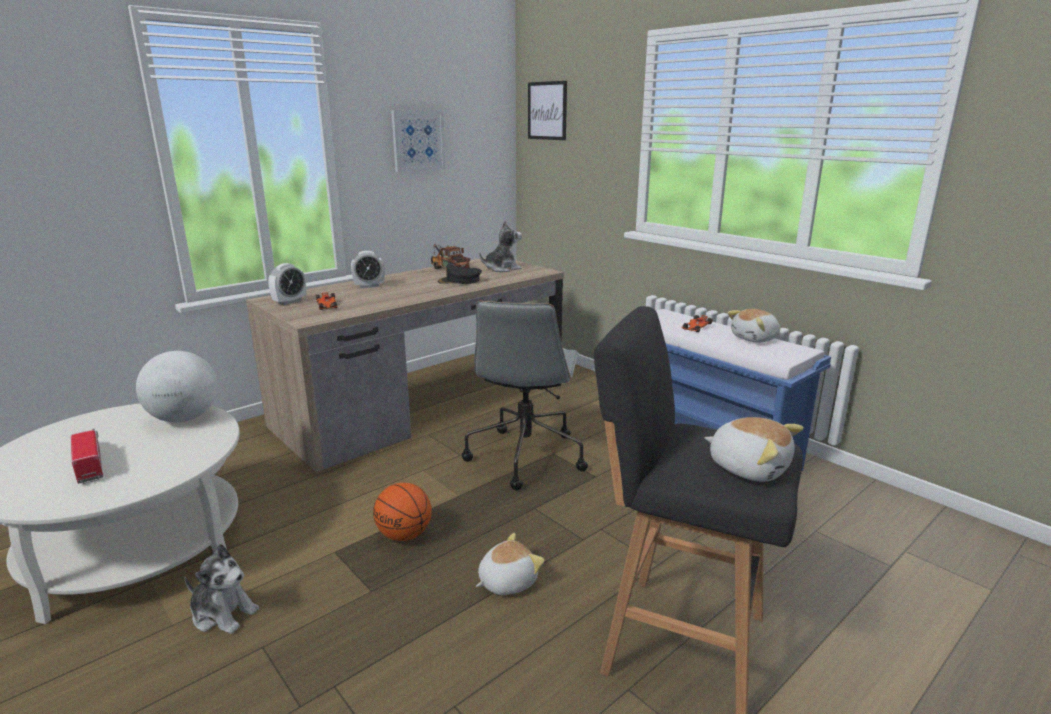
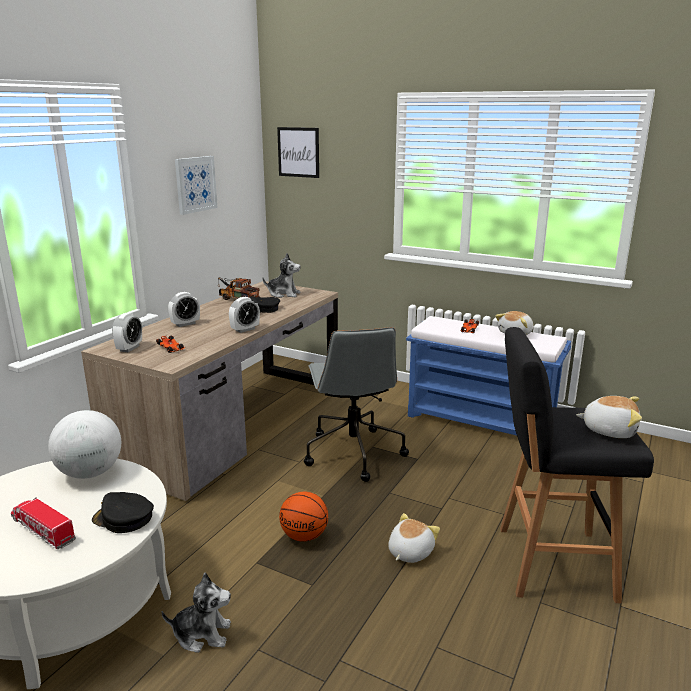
camera: 20 degrees left, 0 degrees up
(165, 467) = (123, 518): none -> black cap
(420, 297) = (245, 329): none -> alarm clock
(501, 269) = (283, 294): plush toy -> plush toy turned 60 degrees clockwise

